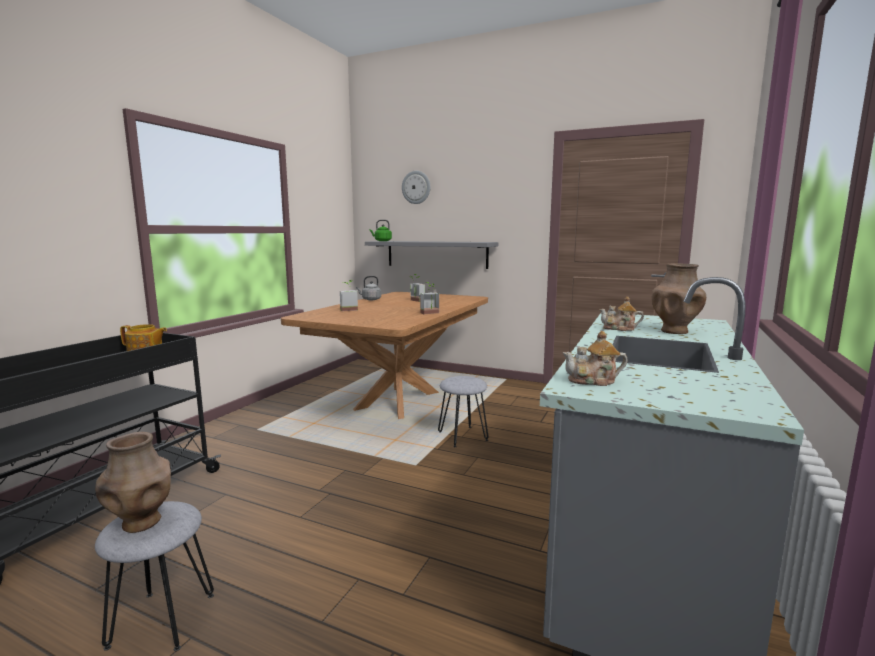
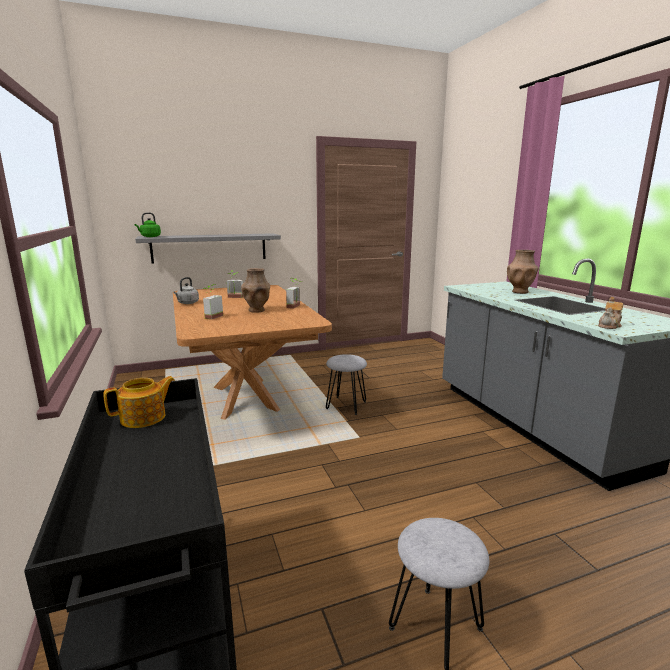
camera: 45 degrees left, 5 degrees up
(141, 523) = (444, 546): brown vase -> brown vase (257, 310)
(416, 187) = (179, 177): wall clock -> none
(619, 329) = (498, 295): teapot -> none

